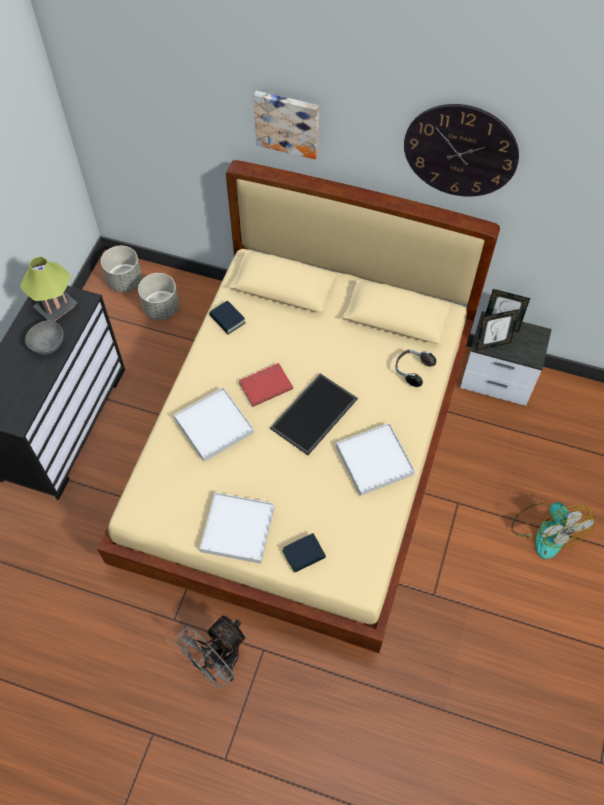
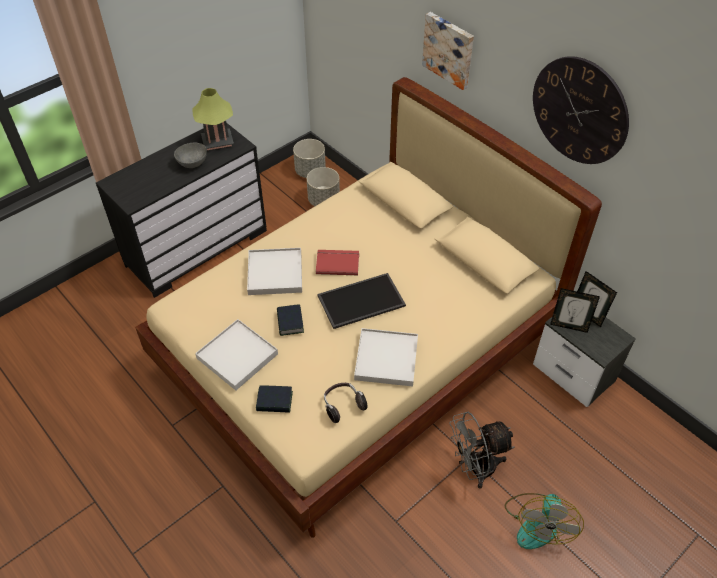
camera: 30 degrees right, 10 degrees down
(219, 661) = (182, 475): grey fan -> grey fan (475, 468)
(227, 320) = (343, 205): book -> book (290, 322)
(412, 370) = (470, 306): headphones -> headphones (343, 405)

